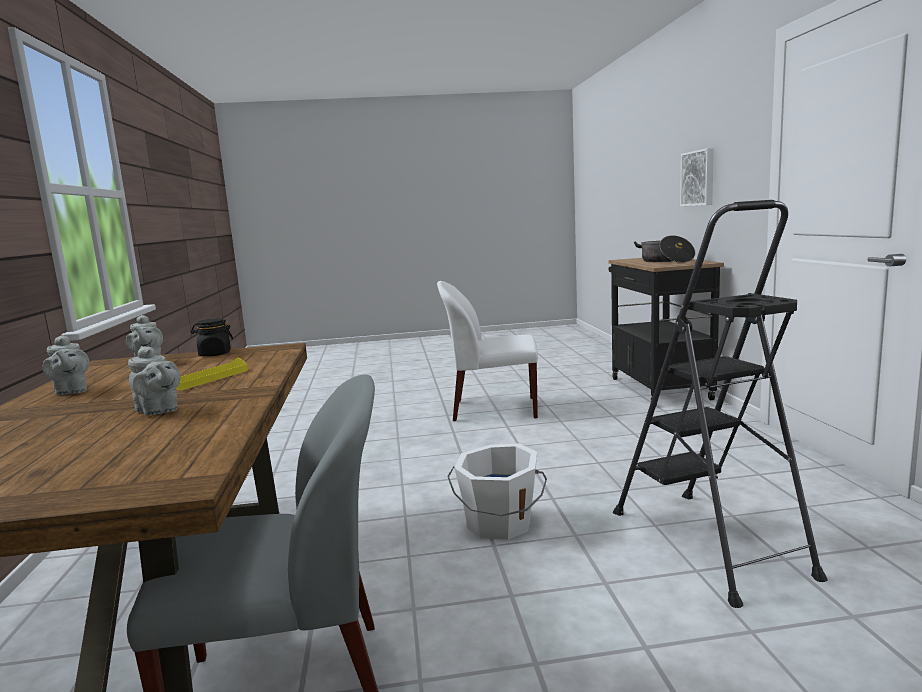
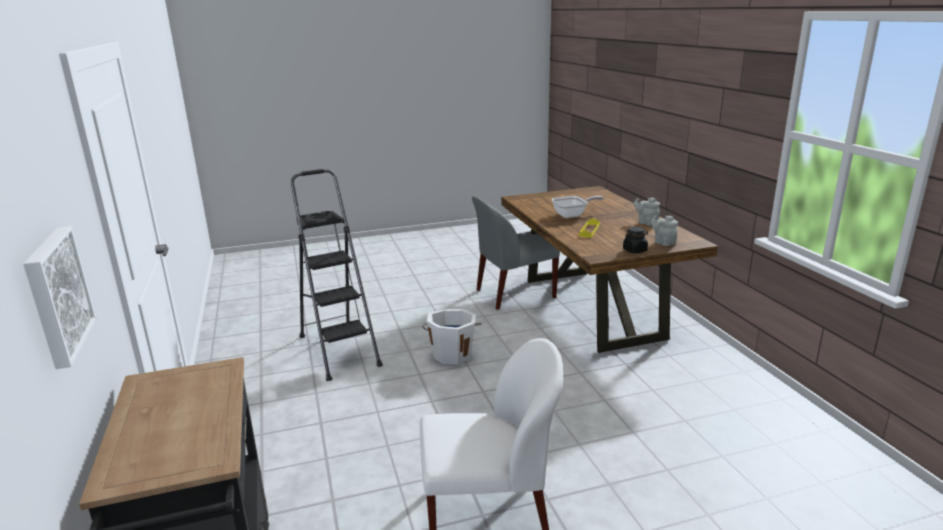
camera: 170 degrees right, 10 degrees up
(158, 411) = (572, 215): grey teapot -> frying pan
(665, 261) = (173, 411): cooking pot -> none

